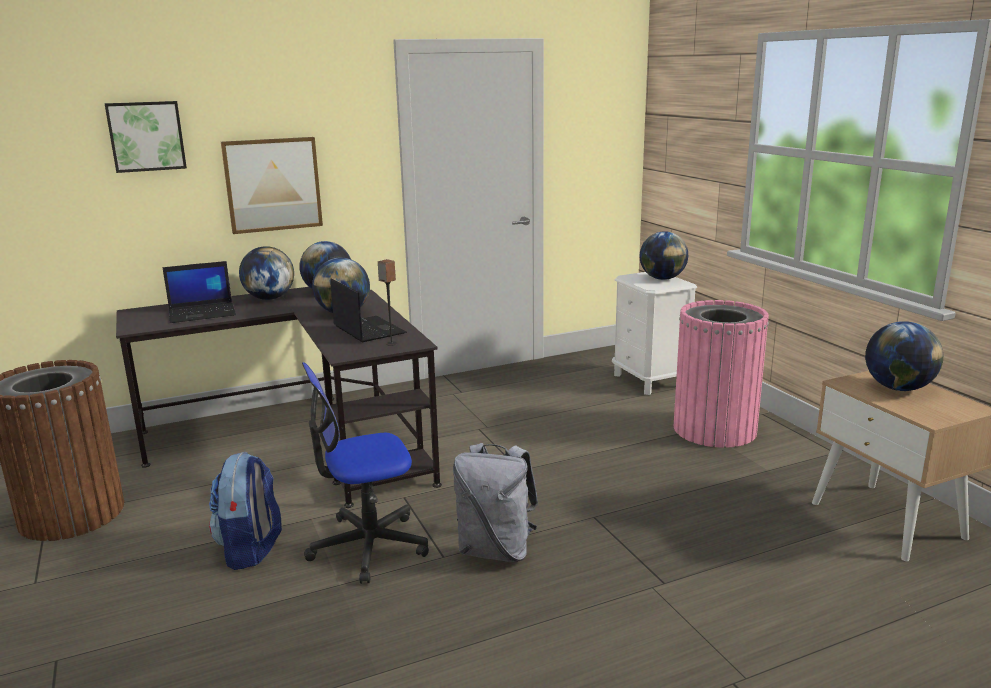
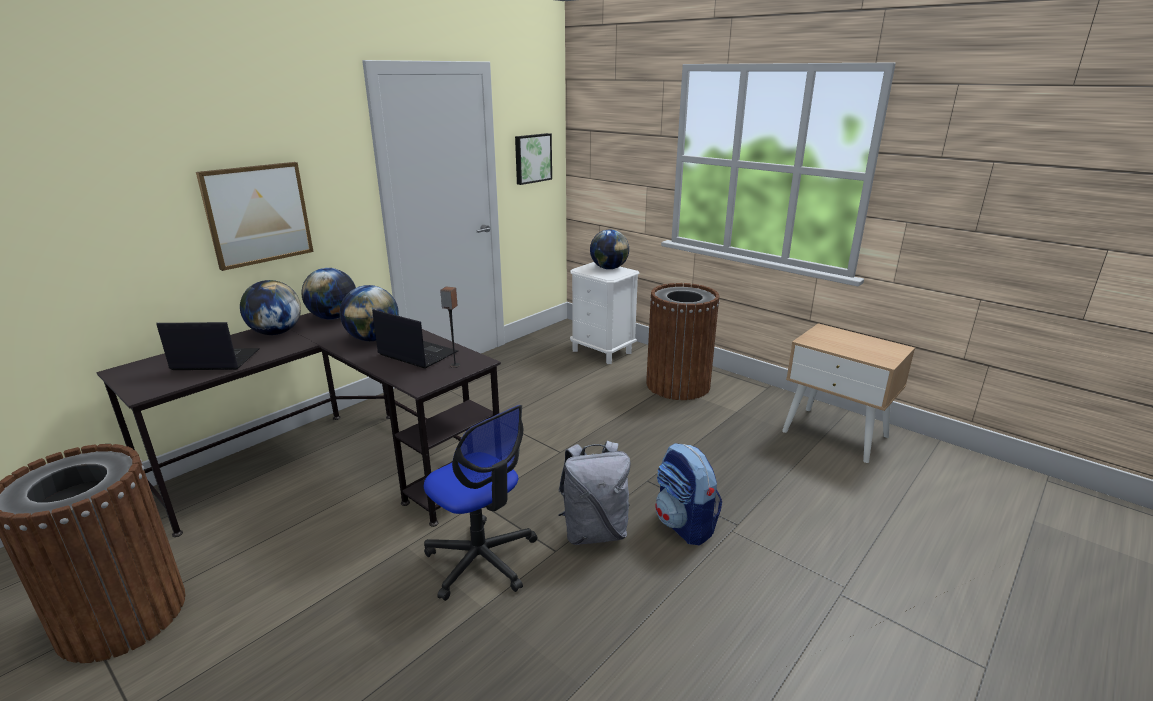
camera: 25 degrees left, 5 degrees up
(146, 136) = (106, 170): picture -> picture (532, 158)
(203, 313) = (214, 360): laptop -> laptop turned 135 degrees counterclockwise
(251, 549) = (368, 597): backpack -> backpack (685, 525)
(368, 546) = (481, 559): office chair -> office chair turned 90 degrees counterclockwise
(715, 429) = (678, 385): pink trash can -> brown trash can
(898, 388) = (842, 339): globe -> none

